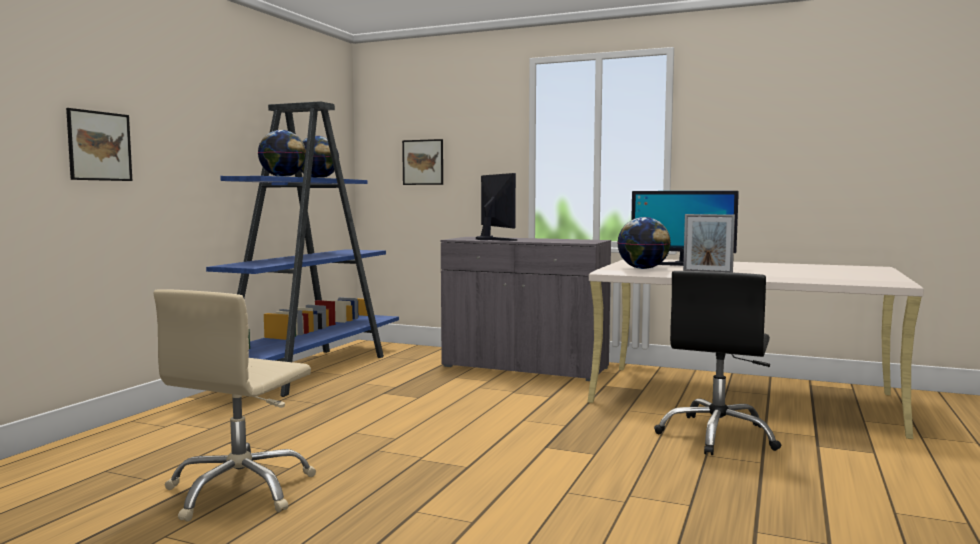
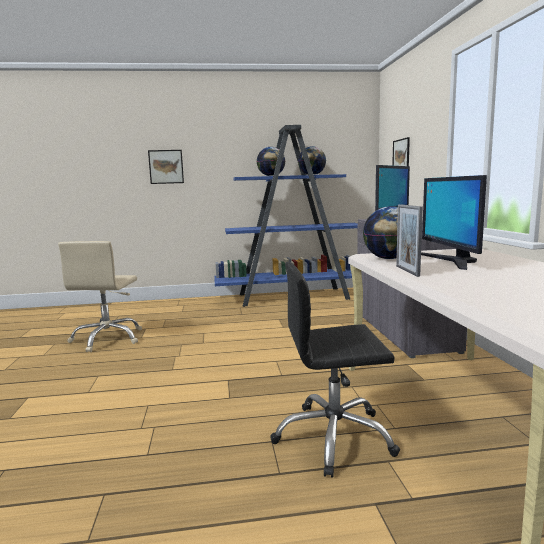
camera: 60 degrees right, 5 degrees up
(240, 491) = (108, 339): beige office chair -> beige office chair turned 75 degrees counterclockwise

